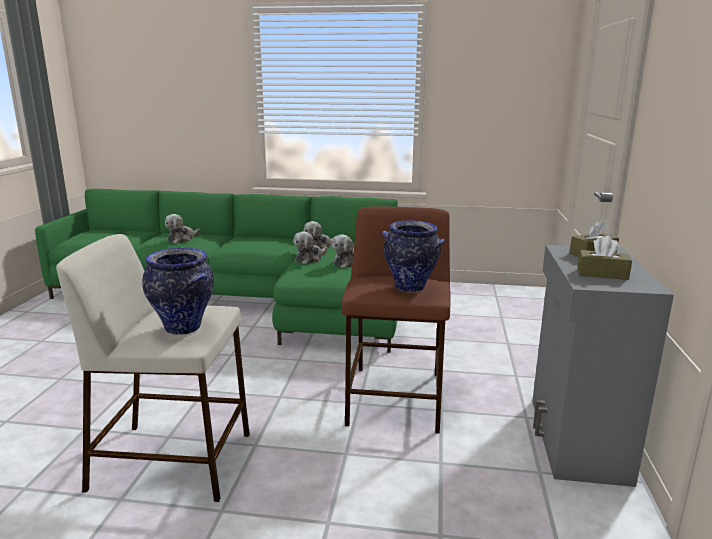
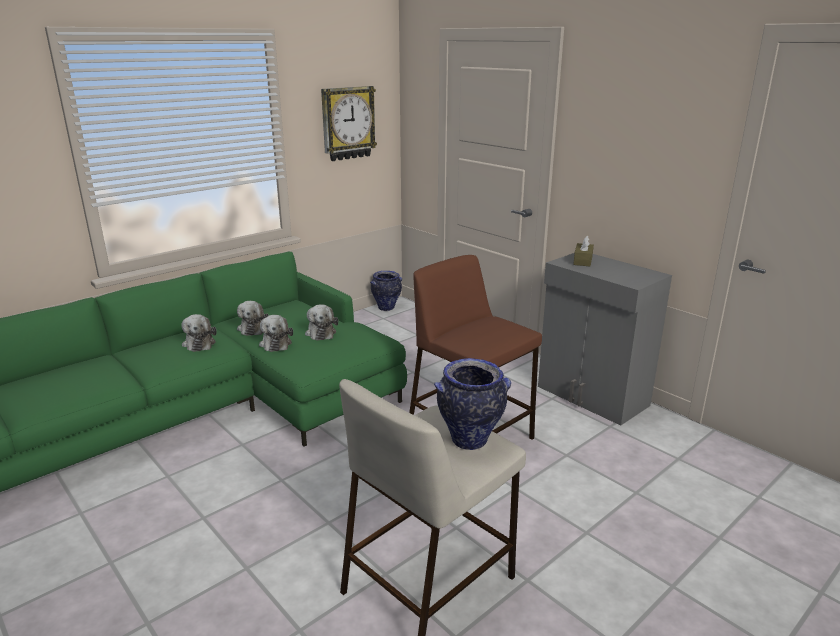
camera: 50 degrees left, 5 degrees up
(182, 239) = (69, 381): plush toy -> plush toy (199, 343)
(411, 288) = (502, 330): vase -> vase (386, 308)
(499, 93) = (347, 123): none -> wall clock
(602, 274) = (621, 274): brown tissue box -> none

